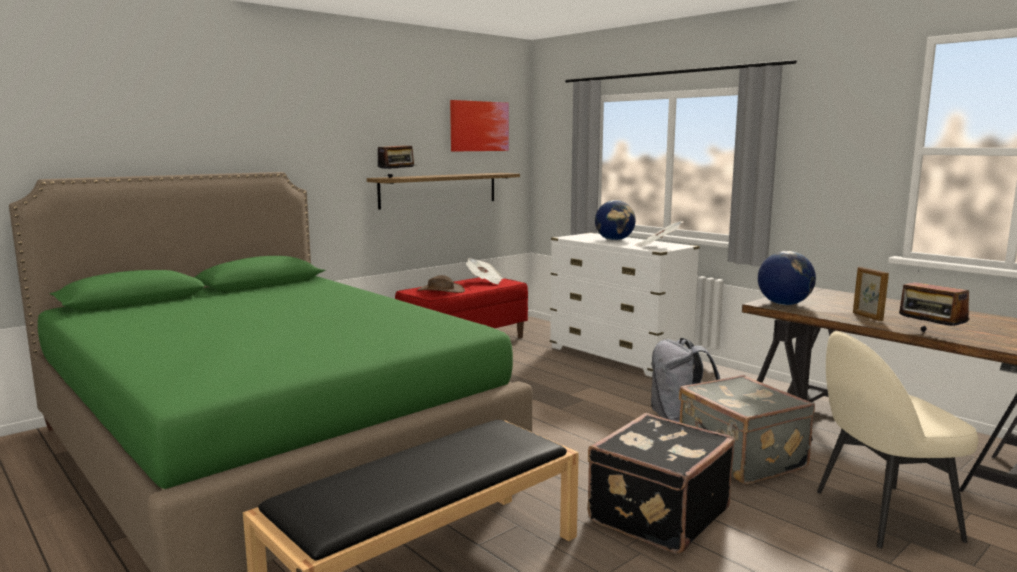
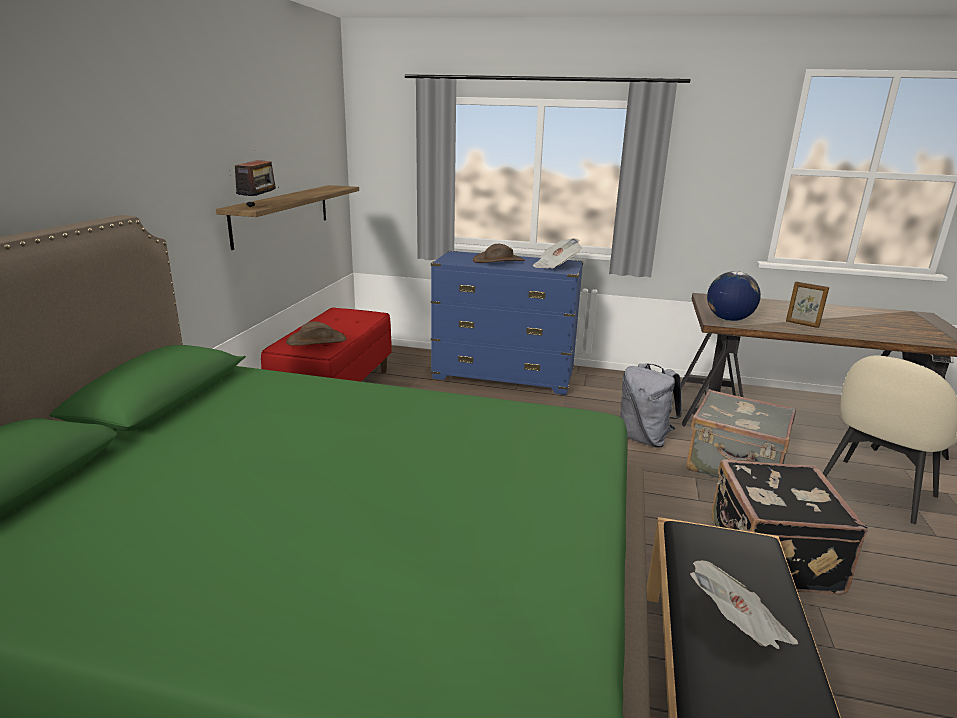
camera: 35 degrees left, 10 degrees up
(479, 126) = (308, 129): picture -> none
(485, 281) = (342, 317): newspaper -> newspaper (738, 627)
(614, 240) = (498, 260): globe -> brown hat
(618, 357) = (503, 376): white dresser -> blue dresser
(929, 335) = (872, 337): radio -> none

